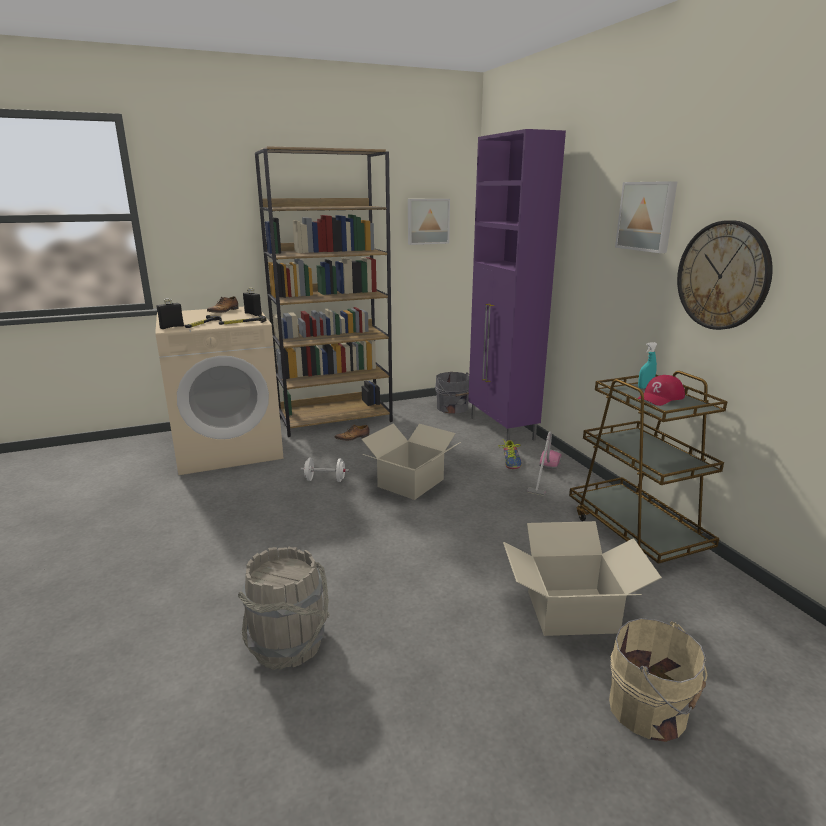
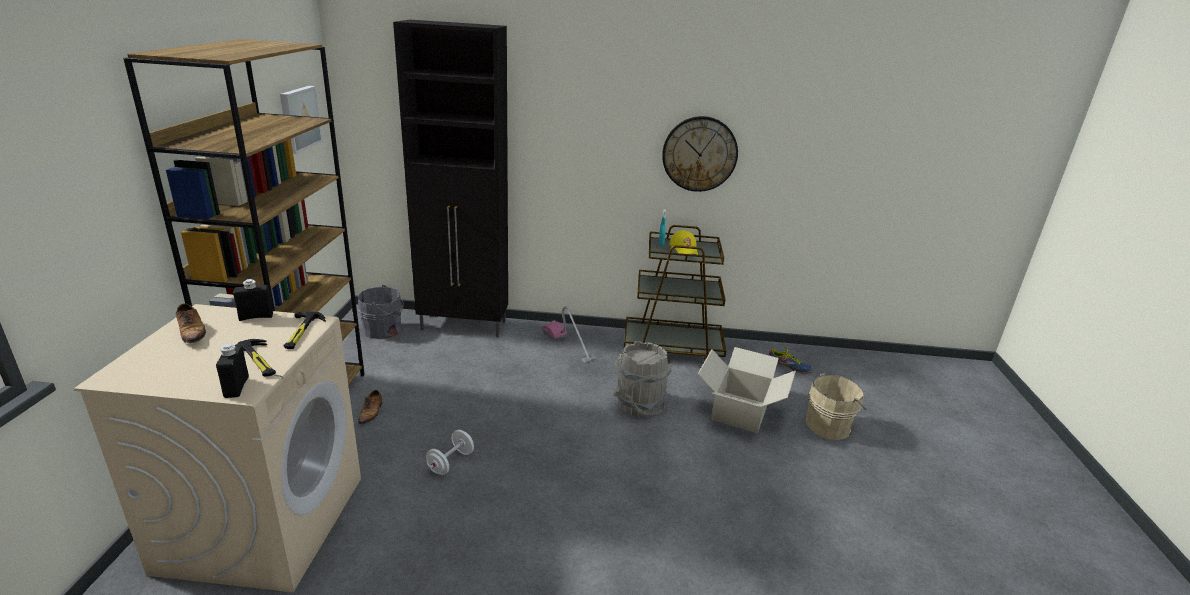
camera: 65 degrees left, 5 degrees up
(288, 644) = (712, 562): grey bucket -> grey bucket (640, 405)
(411, 483) = (514, 411): cardboard box -> none
(502, 429) = (464, 326): purple cabinet -> black cabinet
(511, 461) = (529, 348): shoe -> shoe (789, 366)
(647, 216) = (621, 111): picture -> none
(660, 398) = (684, 248): red cap -> yellow cap

